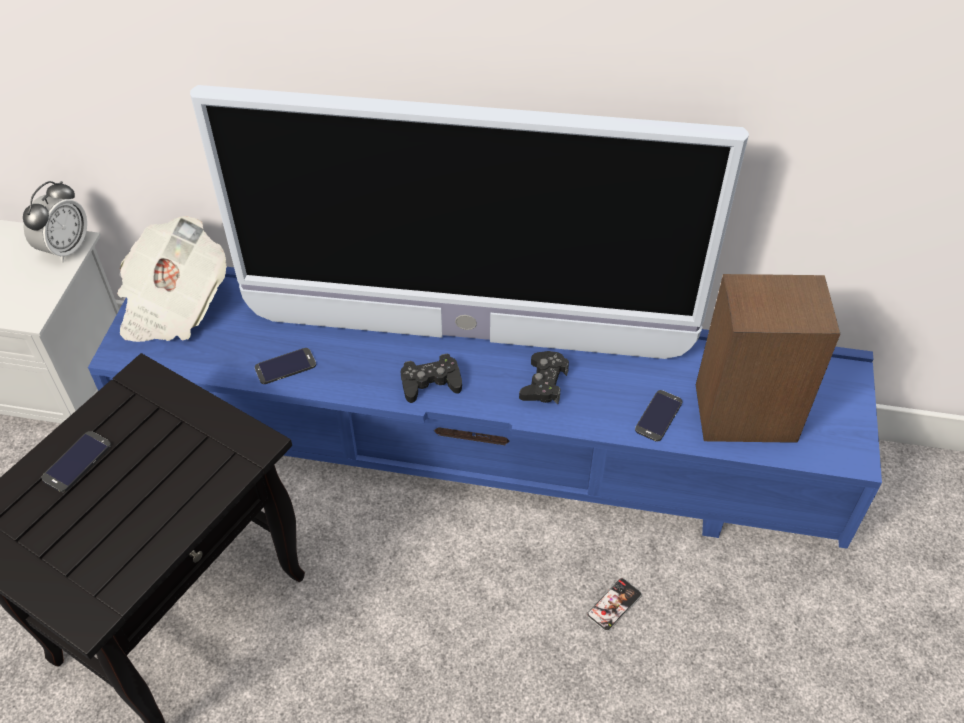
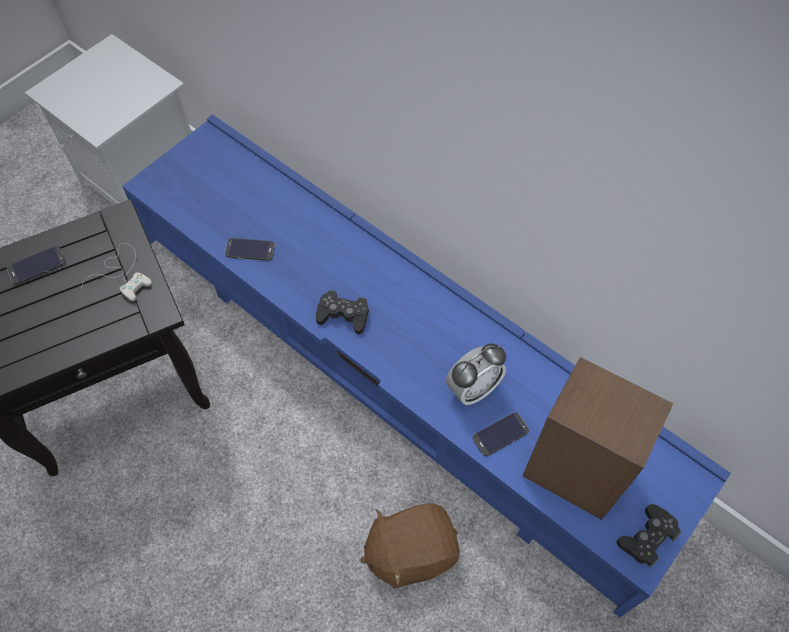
camera: 30 degrees right, 10 degrees up
(65, 249) = (153, 86): alarm clock -> alarm clock (473, 389)
(173, 305) = (206, 162): newspaper -> none
(188, 425) = (123, 273): none -> white game controller
(467, 335) = (397, 288): television -> none
(544, 383) = (428, 359): black game controller -> black game controller (647, 537)
(614, 605) = (411, 551): phone -> brown plush toy

